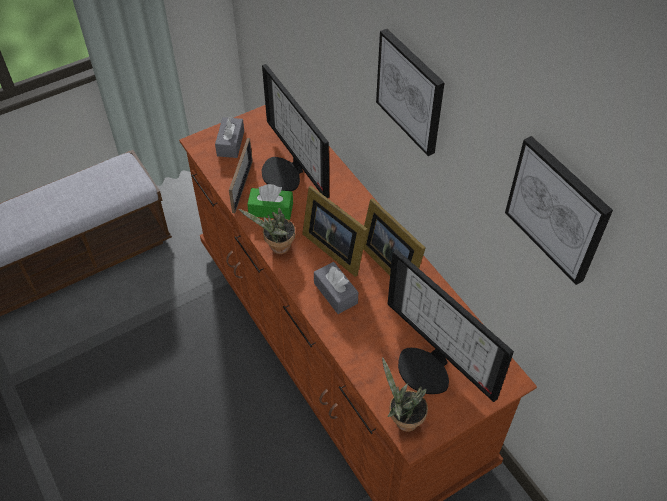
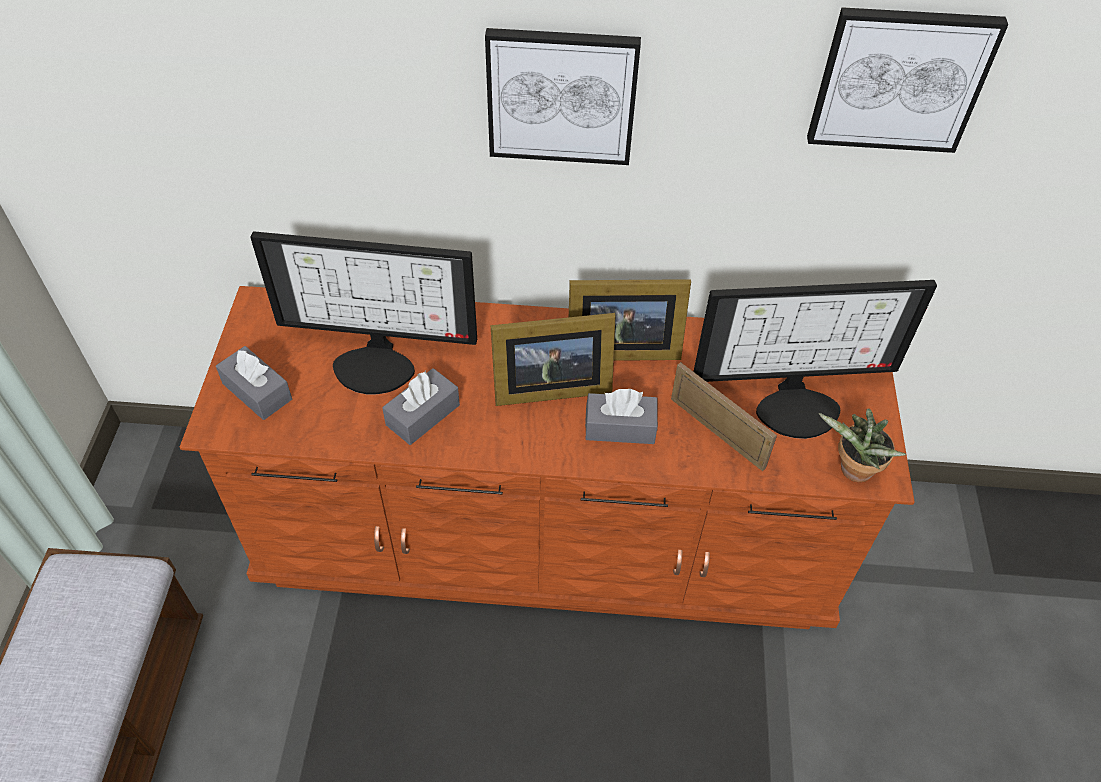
camera: 55 degrees left, 0 degrees up
(242, 186) = (350, 422): picture frame -> picture frame (717, 433)
(271, 209) = (423, 415): green tissue box -> grey tissue box
(277, 248) = (494, 445): potted plant -> none

